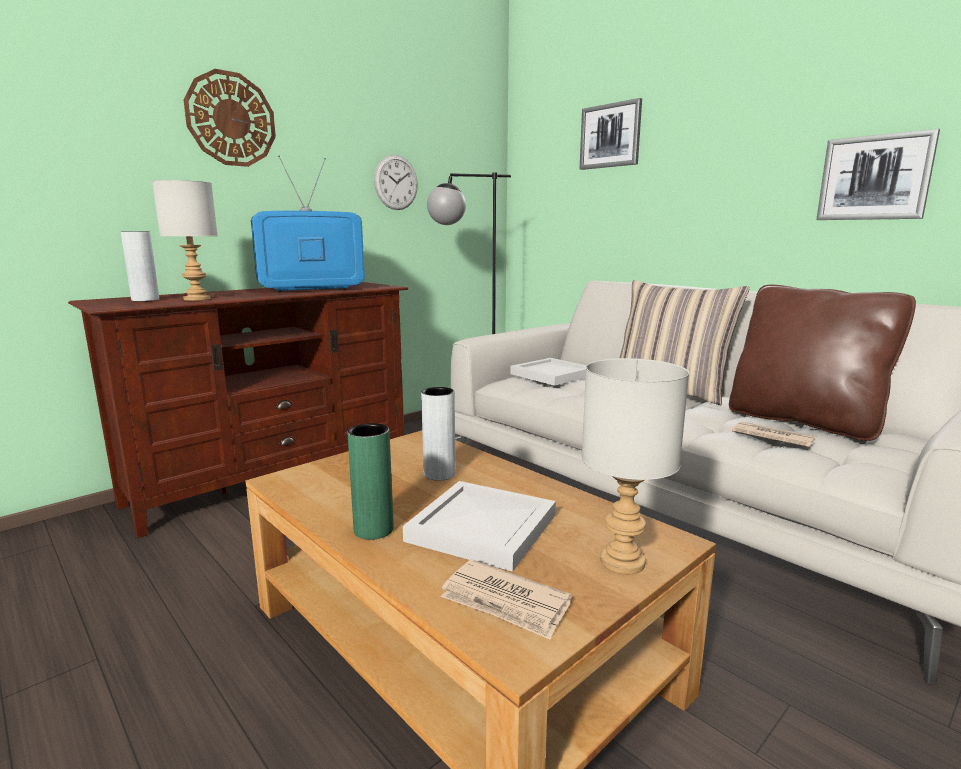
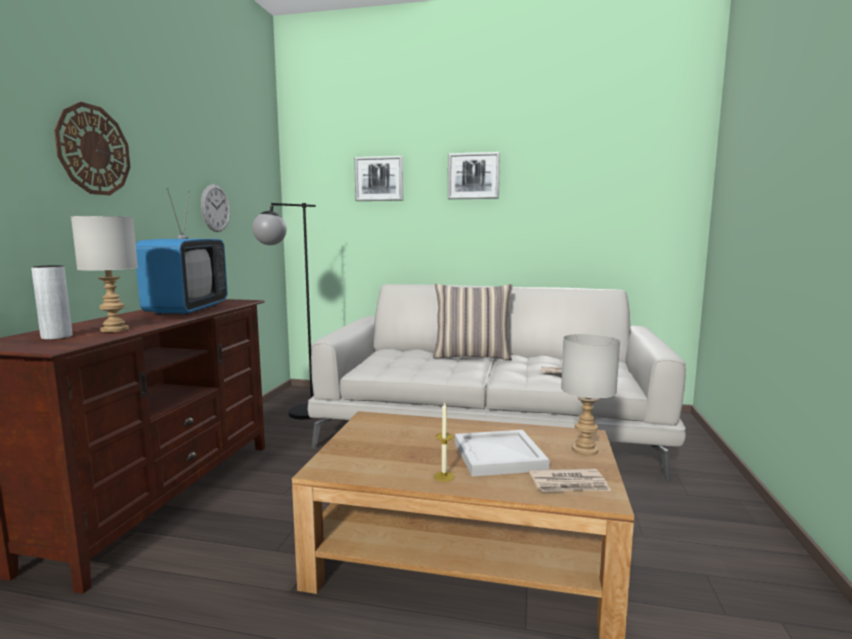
camera: 35 degrees left, 5 degrees down
(311, 289) = (187, 309): television -> television turned 150 degrees clockwise
(373, 530) = (444, 476): green vase -> candle
(439, 474) = (422, 436): grey vase -> none
(553, 374) = (390, 357): white tray -> none
(803, 421) = (560, 361): brown pillow -> none
(874, 178) = (554, 219): picture -> picture (473, 176)

